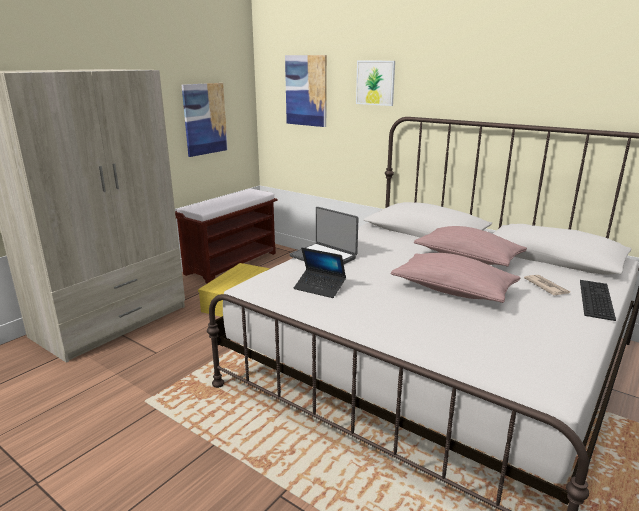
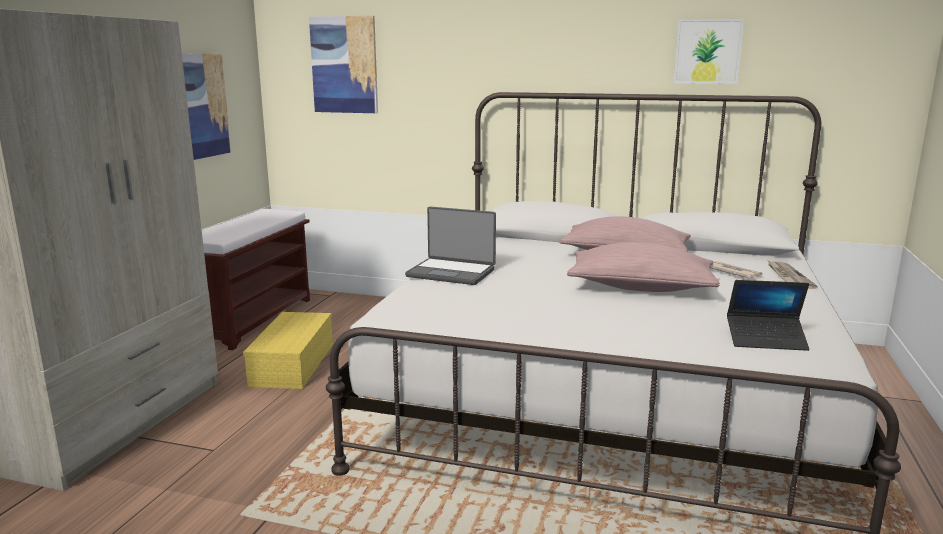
camera: 20 degrees left, 5 degrees down
(319, 288) = (481, 304): laptop -> laptop (766, 340)
(375, 83) = (449, 51): picture -> picture (707, 51)
(594, 298) = (788, 277): keyboard -> newspaper

